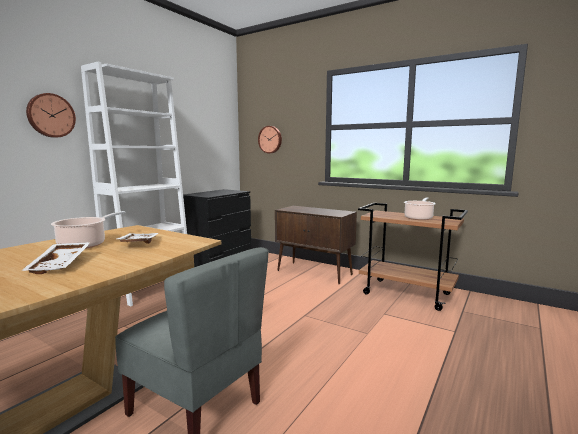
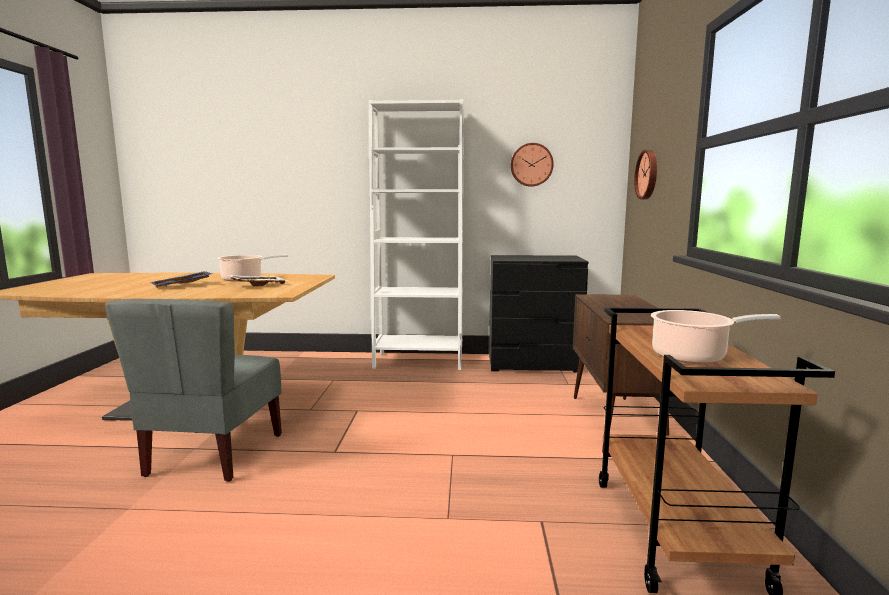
camera: 60 degrees right, 0 degrees up
(50, 115) = (345, 161): wall clock -> wall clock (531, 165)
(61, 264) = (182, 286): white tray -> blue tray

